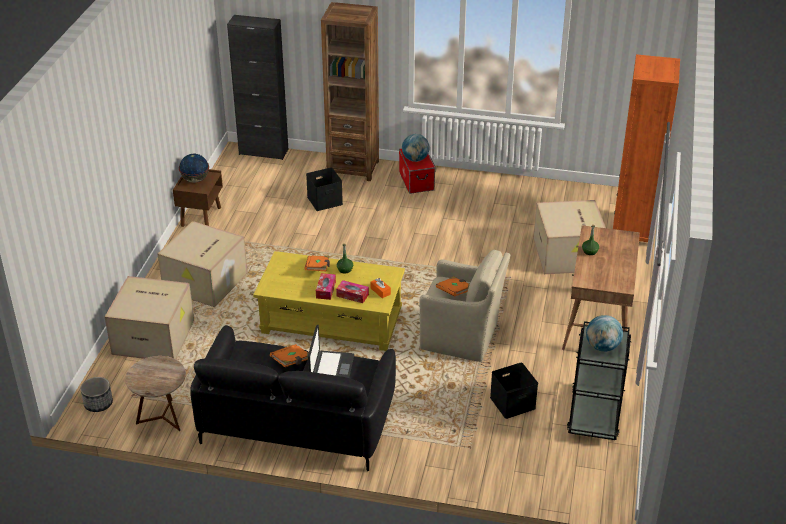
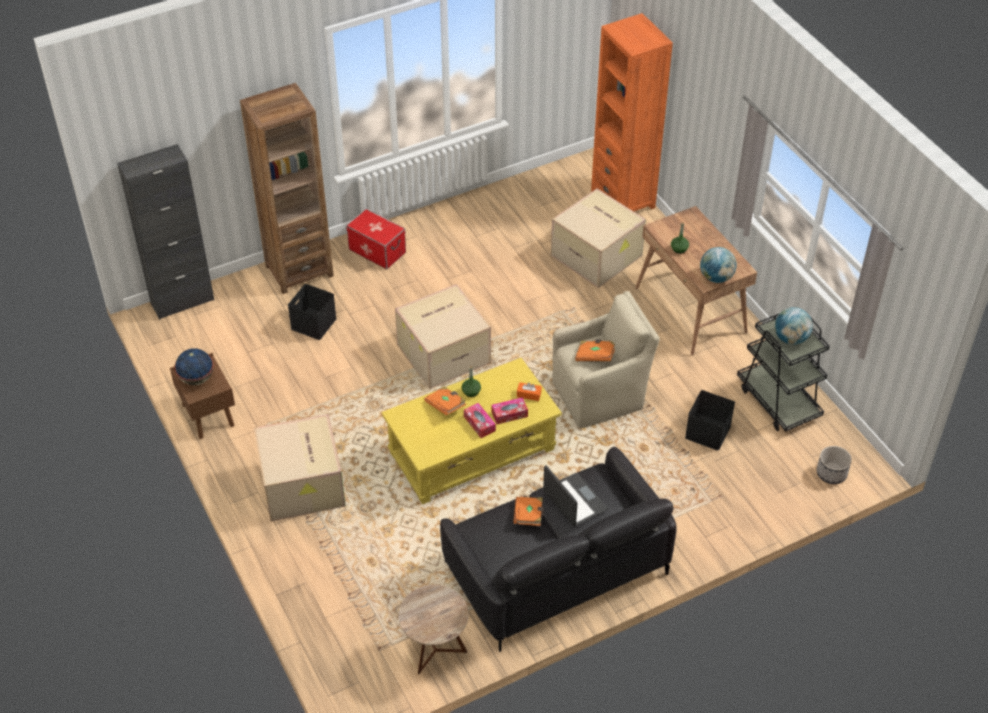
camera: 40 degrees left, 10 degrees up
(98, 403) = (356, 680): planter -> planter (831, 473)
(155, 336) = (324, 575): cardboard box -> cardboard box (444, 352)
(415, 159) = (376, 229): globe -> globe (716, 277)

